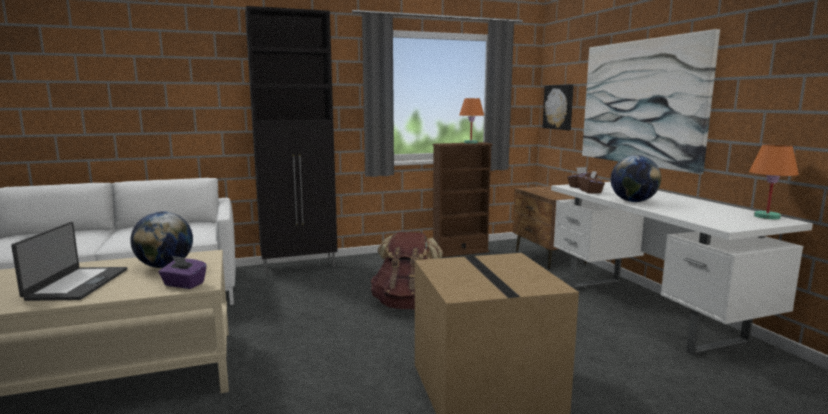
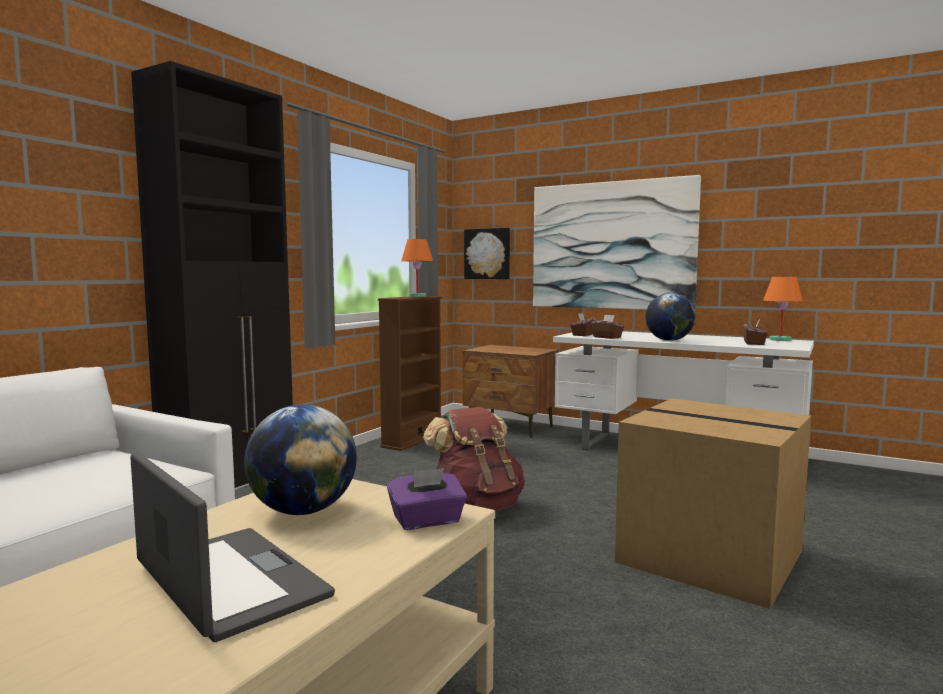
camera: 40 degrees left, 5 degrees down
(707, 216) = (754, 343): none -> brown tissue box

